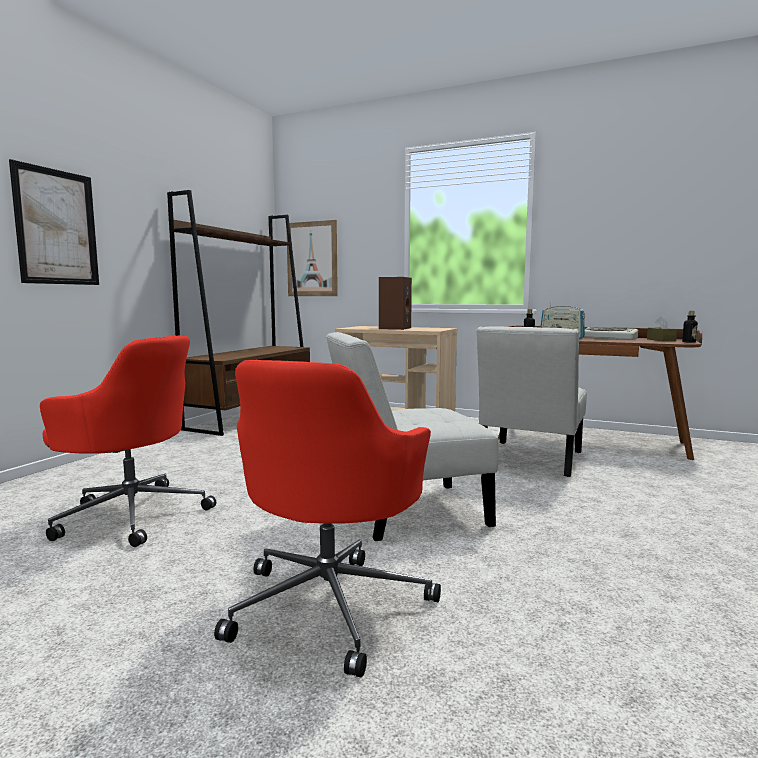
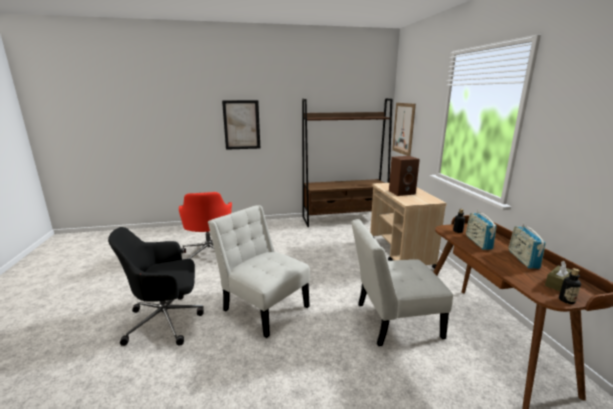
camera: 55 degrees right, 10 degrees up
(331, 603) = (167, 320): red office chair -> black office chair
(609, 338) = (523, 259): keyboard -> radio

